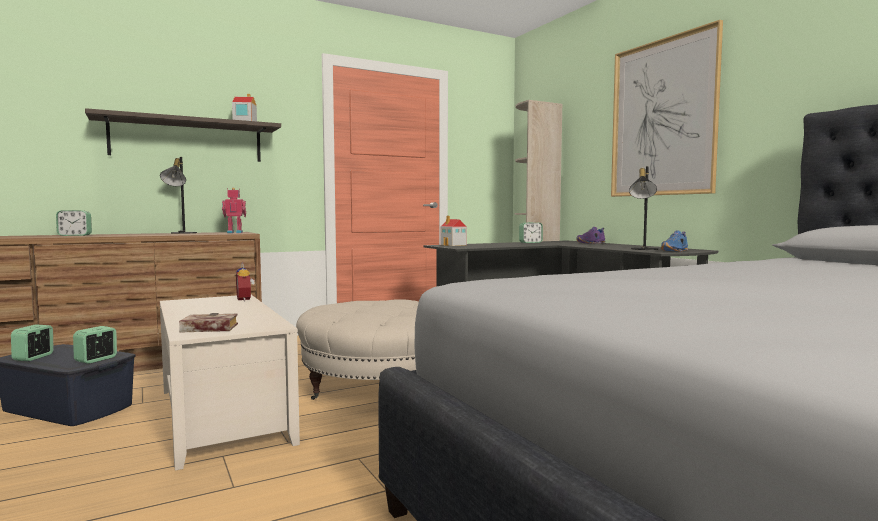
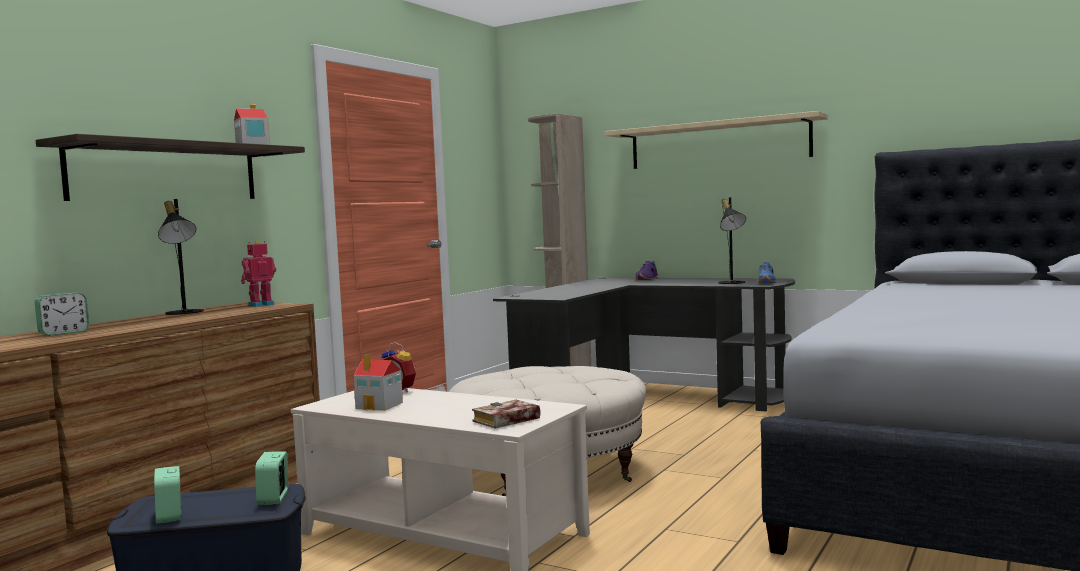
camera: 30 degrees left, 0 degrees up
(453, 245) = (531, 295): toy house -> toy house (380, 405)
(530, 242) = (583, 284): alarm clock -> none
(662, 118) = (718, 143): picture -> beige shelf

